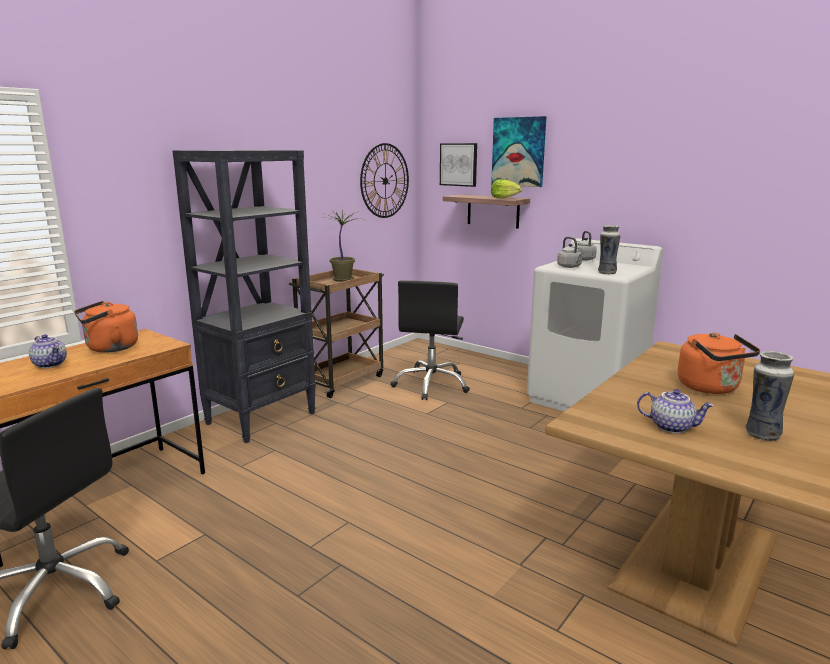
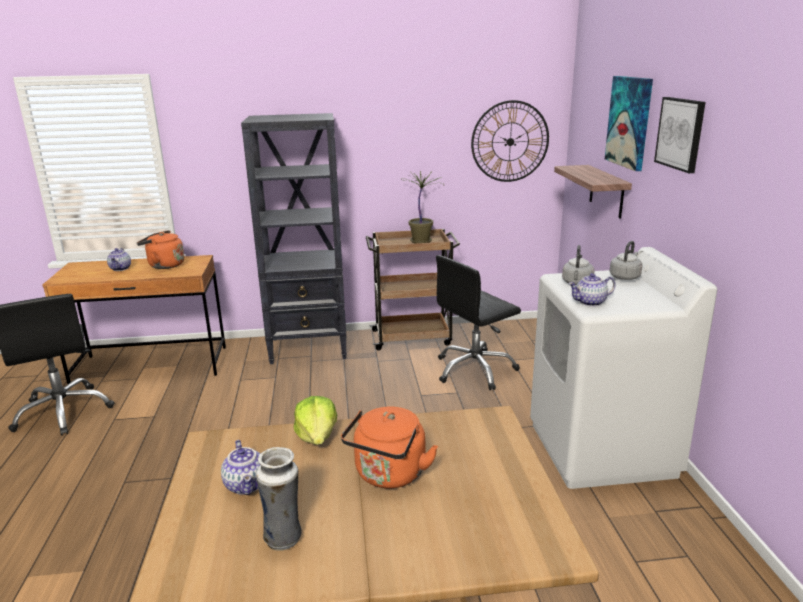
camera: 45 degrees right, 5 degrees up
(458, 164) = (591, 129): picture -> picture (680, 133)
(504, 198) = (600, 179): lettuce -> lettuce (317, 436)
(606, 273) = (590, 302): vase -> teapot

